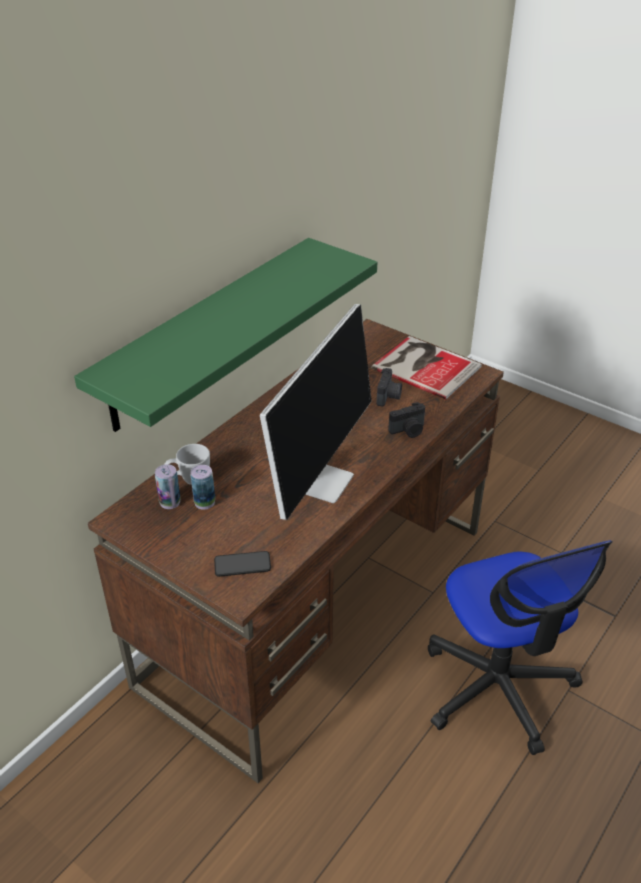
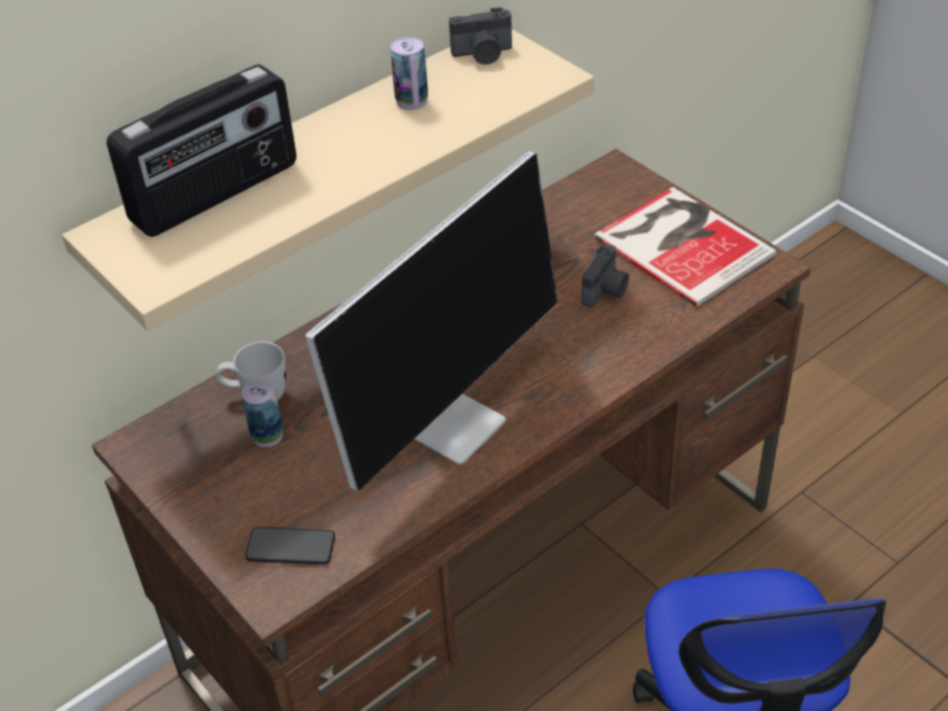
camera: 15 degrees right, 5 degrees up
(169, 343) = (216, 194): none -> radio
(170, 502) = (217, 428): can -> can (411, 101)
(208, 333) = (307, 170): green shelf -> beige shelf
(408, 431) = (618, 355): camera -> camera (483, 54)

